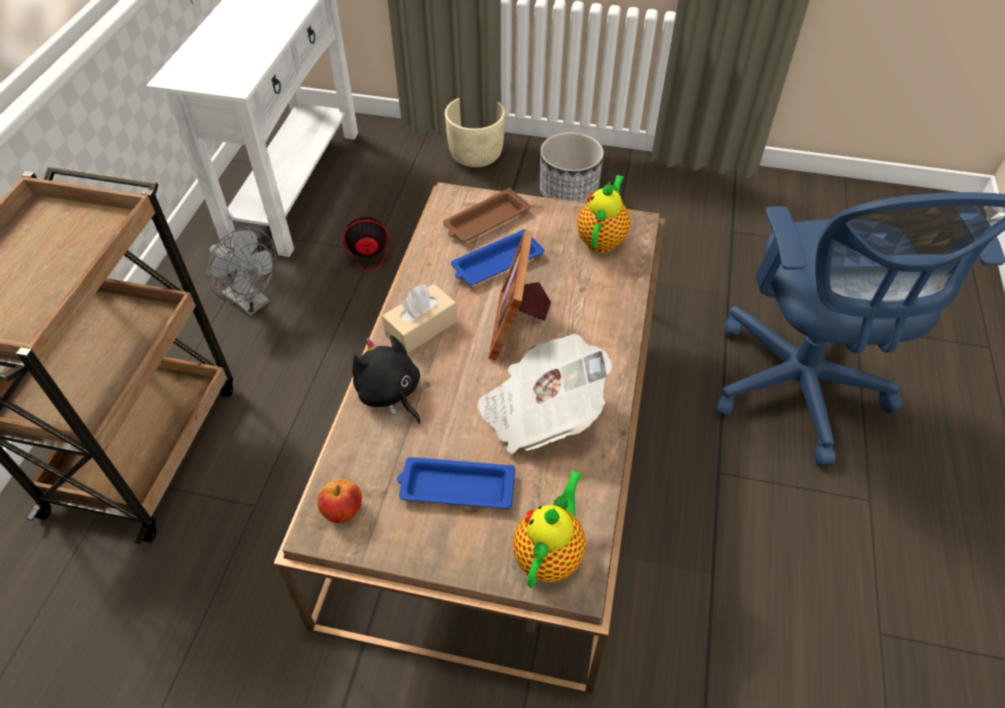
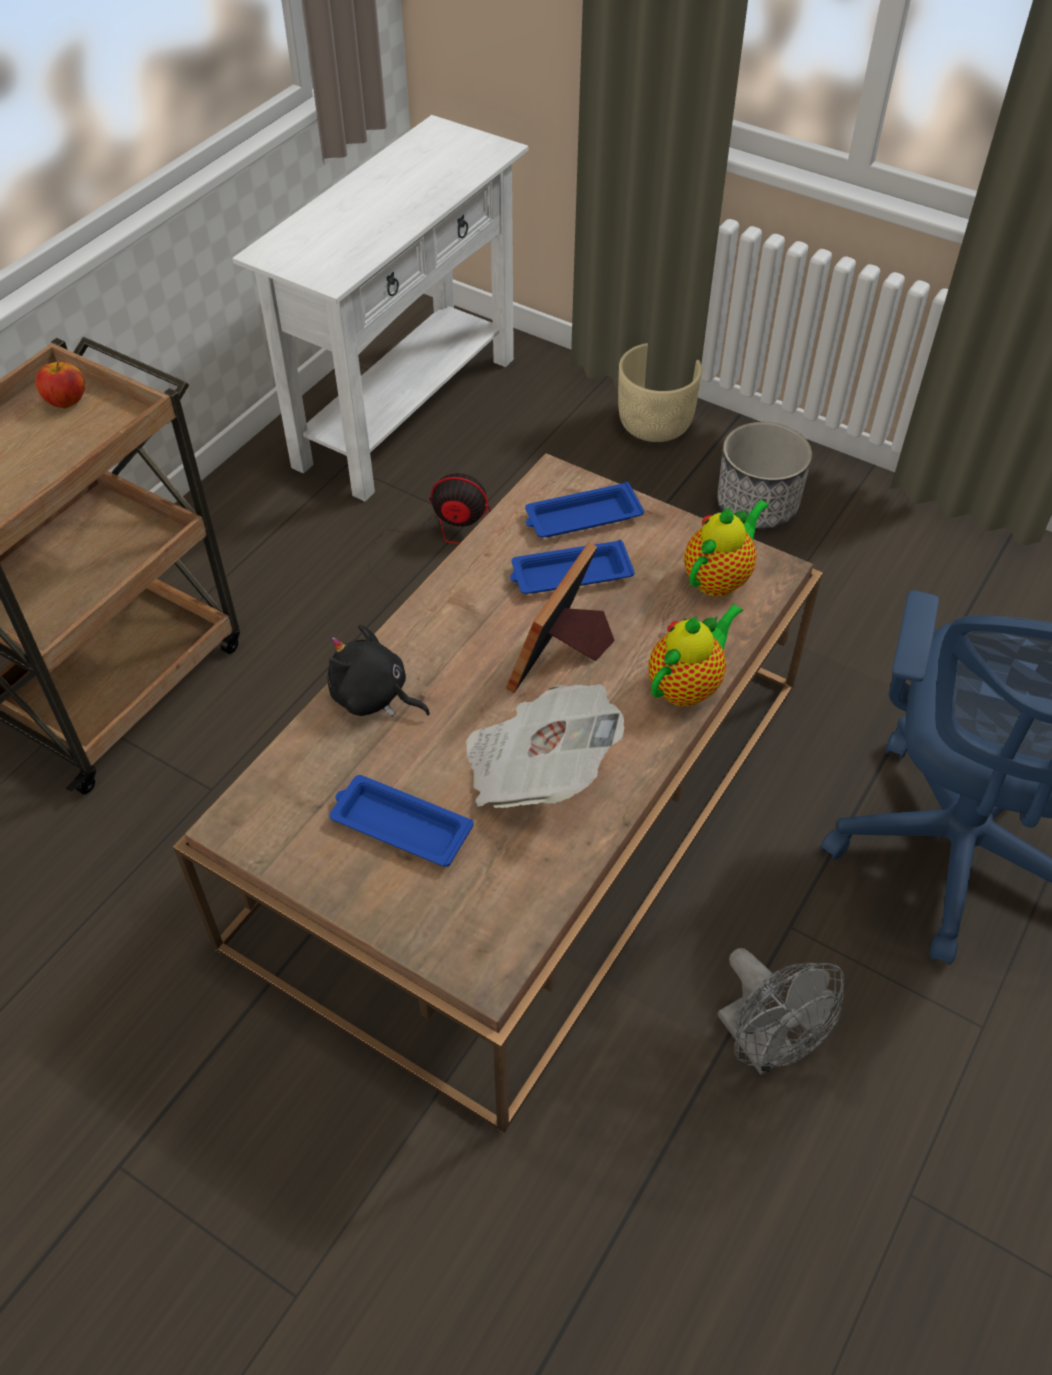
camera: 20 degrees right, 0 degrees up
(252, 302) = (299, 547): grey fan -> grey fan (765, 1046)
(343, 511) = (265, 812): apple -> apple (66, 401)
(390, 394) = (373, 697): black plush toy -> black plush toy turned 45 degrees counterclockwise
(421, 328) = (443, 629): beige tissue box -> none
(485, 221) = (581, 518): brown tray -> blue tray
(550, 553) = (471, 933): teapot -> teapot (687, 685)

